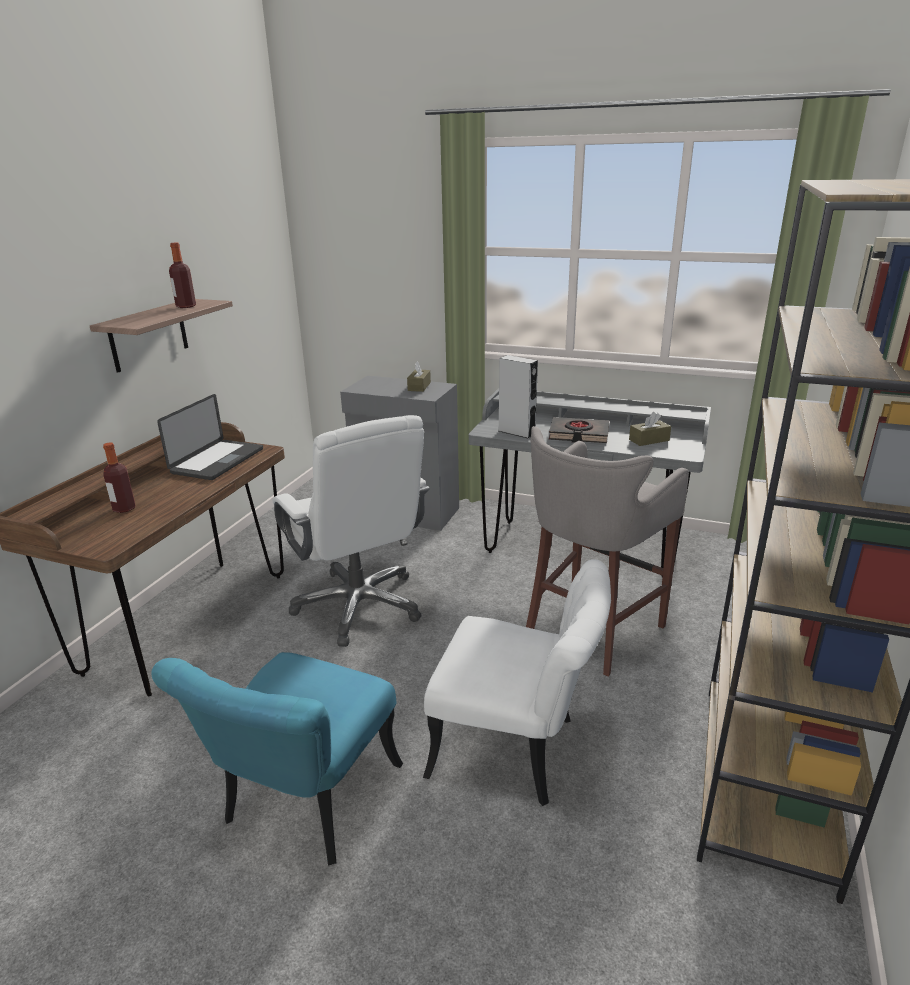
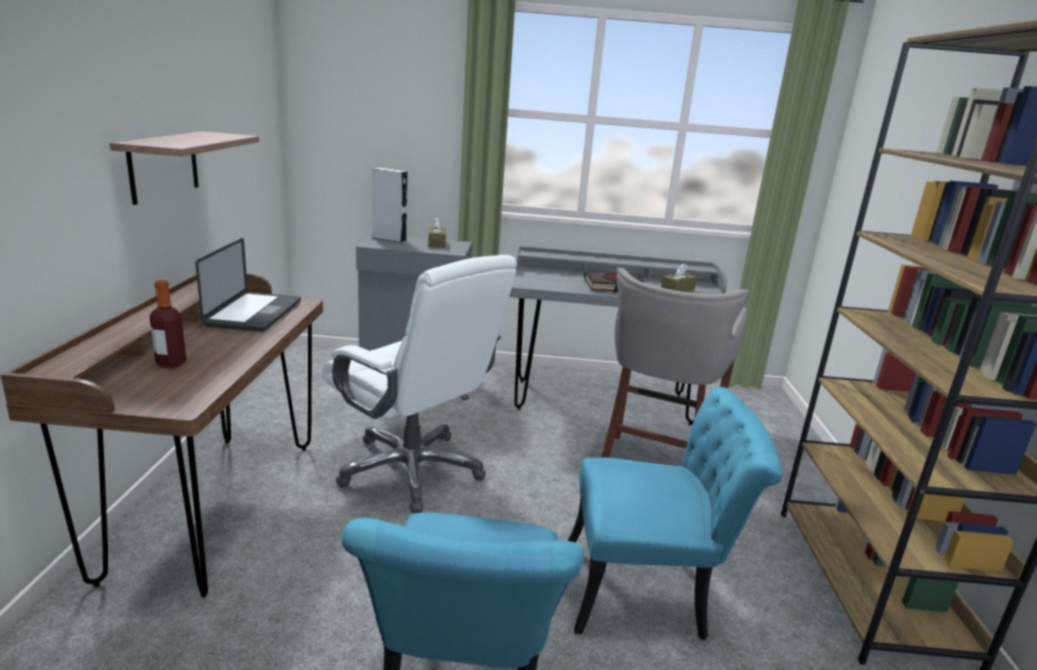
camera: 20 degrees left, 5 degrees down
(186, 306) = (210, 136): bottle -> none
(517, 432) = (555, 285): grey speaker -> grey speaker (389, 239)
(518, 750) = (650, 590): white chair -> turquoise chair

